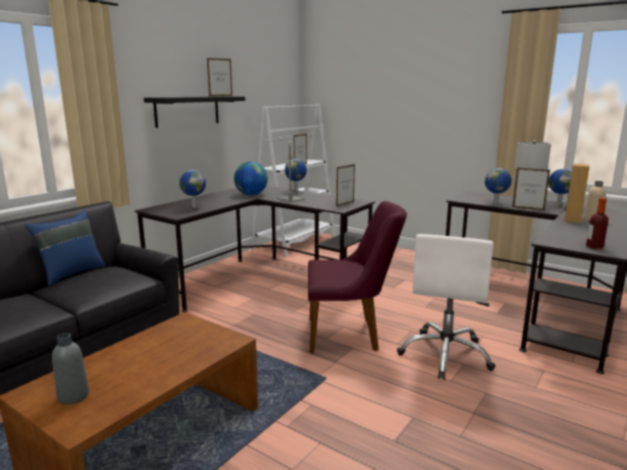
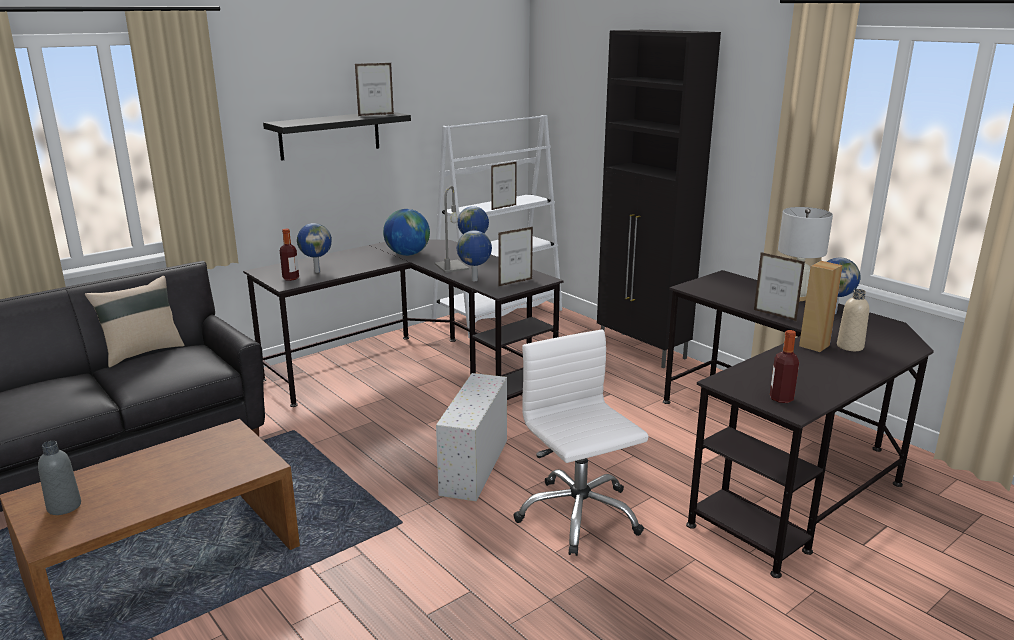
camera: 15 degrees right, 5 degrees up
(71, 274) = (142, 352): blue pillow -> beige pillow
(178, 212) = (291, 278): none -> bottle
(350, 334) = (474, 467): purple chair -> white storage box
(404, 254) = (642, 350): none -> black cabinet
(446, 354) = (578, 515): white office chair -> white office chair turned 120 degrees clockwise
(496, 204) = (734, 302): globe -> globe (475, 280)

